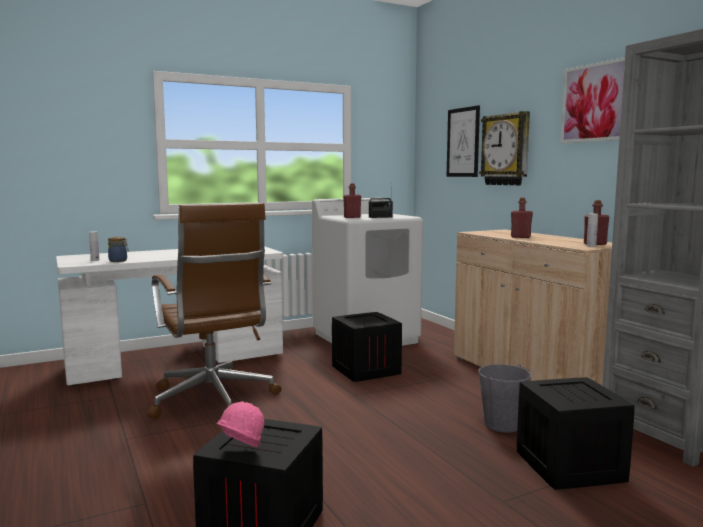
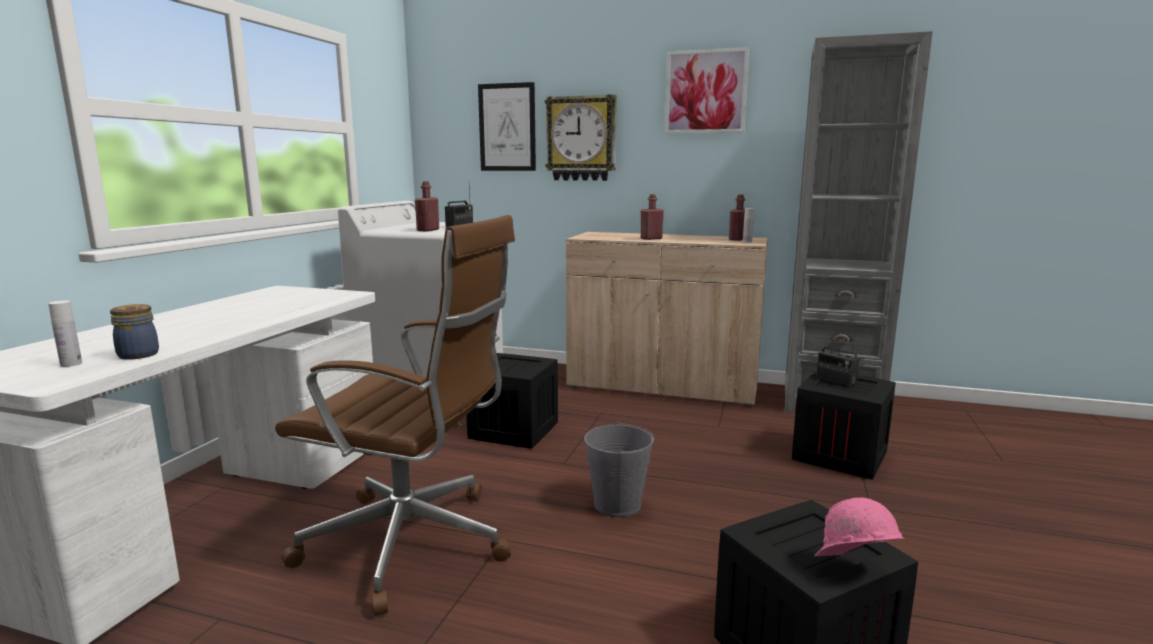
camera: 45 degrees left, 5 degrees up
(502, 424) = (734, 440): grey bucket -> grey bucket (617, 504)
(573, 386) = (835, 379): none -> radio

